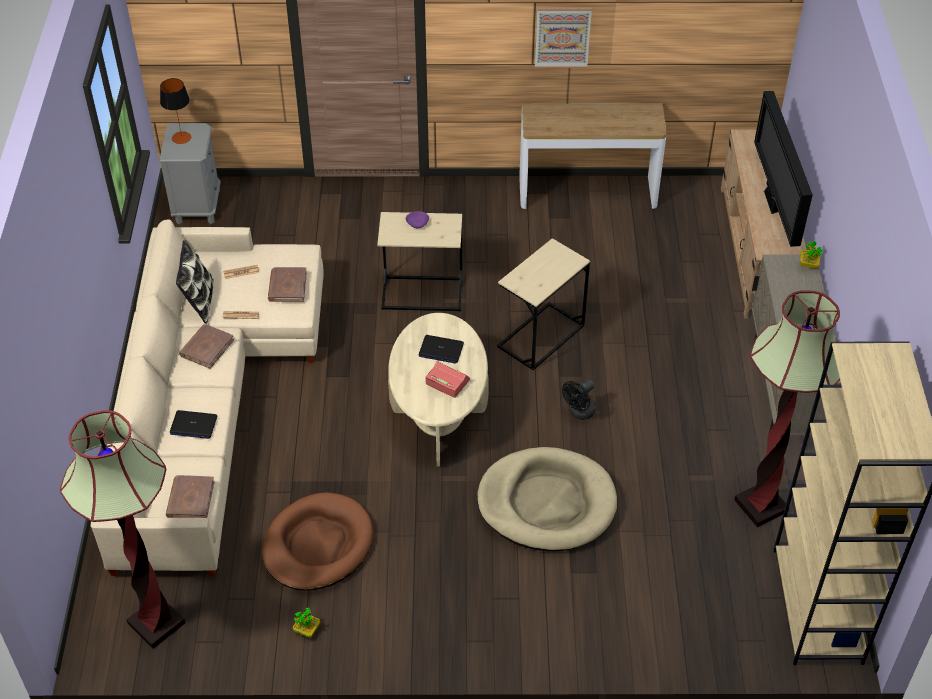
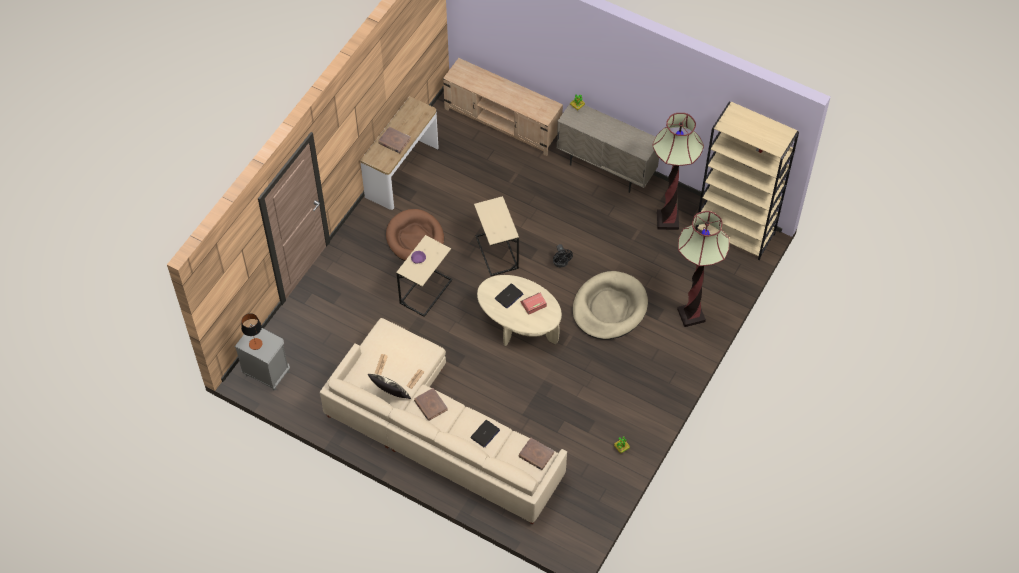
camera: 60 degrees left, 10 degrees up
(156, 623) = (576, 514): floor lamp -> floor lamp (691, 315)
(287, 286) = (408, 346): brown book -> brown book (394, 141)
(318, 545) = (572, 421): brown dog bed -> brown dog bed (415, 239)
(562, 37) = (368, 110): picture -> none
(772, 204) = (513, 94): television -> none

